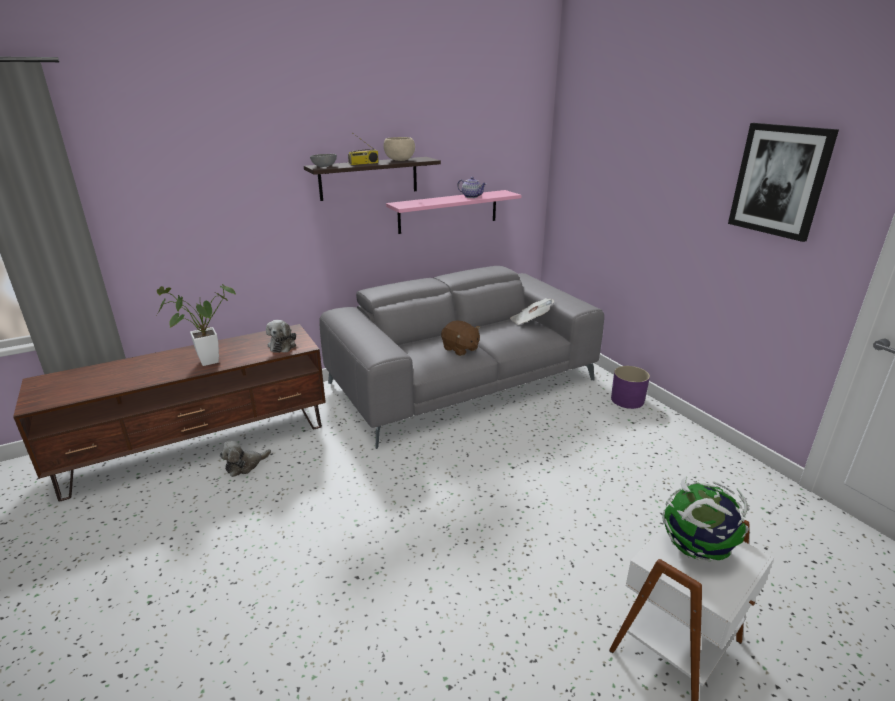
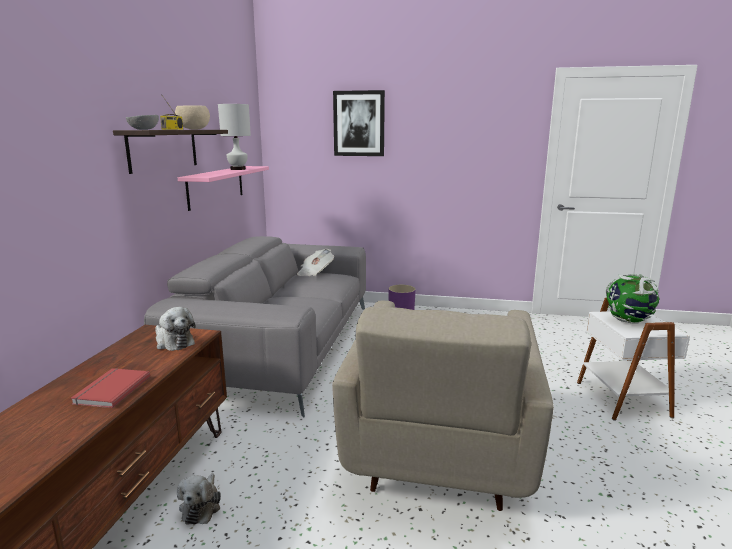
camera: 50 degrees left, 10 degrees down
(204, 362) = (110, 390): potted plant -> red book
(398, 542) = (439, 456): none -> beige armchair
(460, 349) = (306, 301): brown plush toy -> none
(472, 196) = (237, 169): teapot -> white table lamp
(779, 180) = (479, 126): picture -> picture (359, 123)

